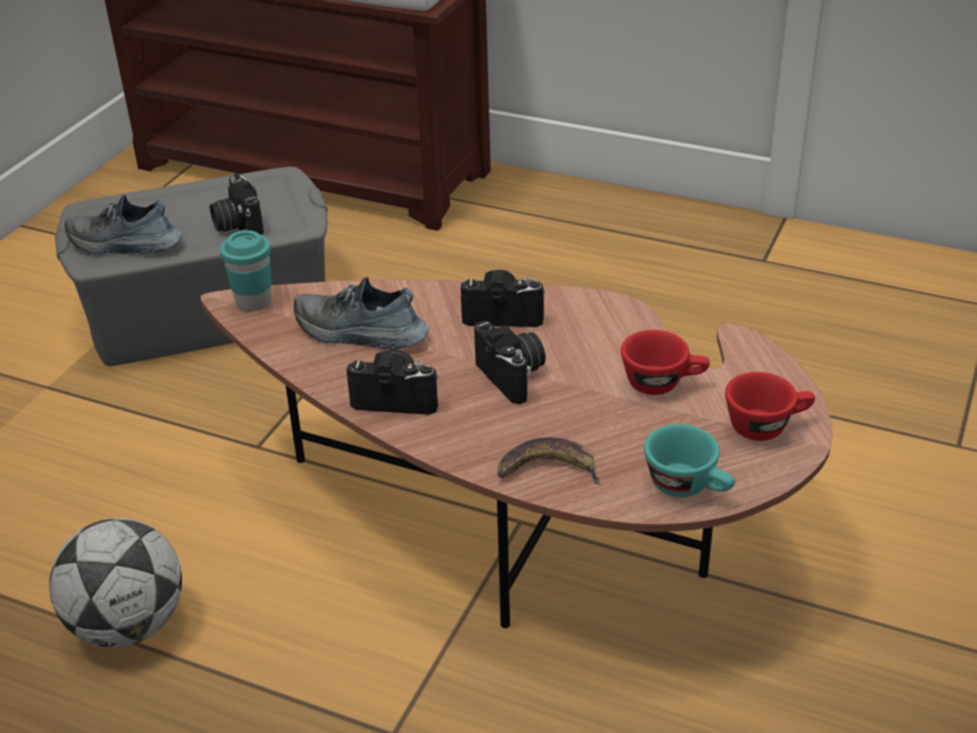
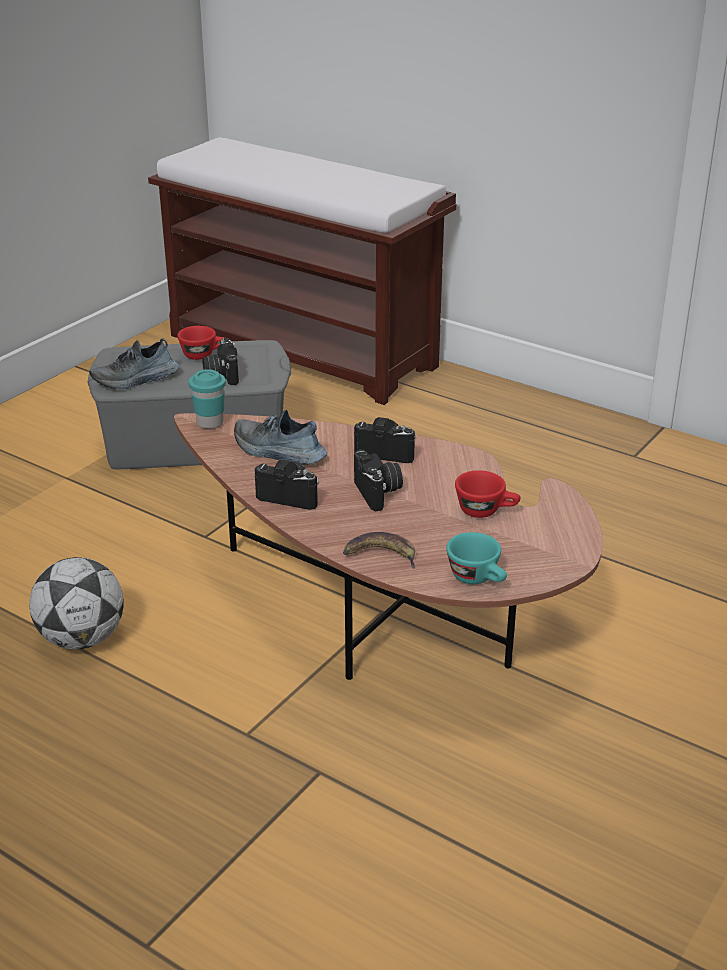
camera: 10 degrees right, 5 degrees down
(124, 245) = (136, 380): shoe -> shoe turned 45 degrees counterclockwise
(766, 425) = (552, 548): red cup -> red cup (204, 355)

